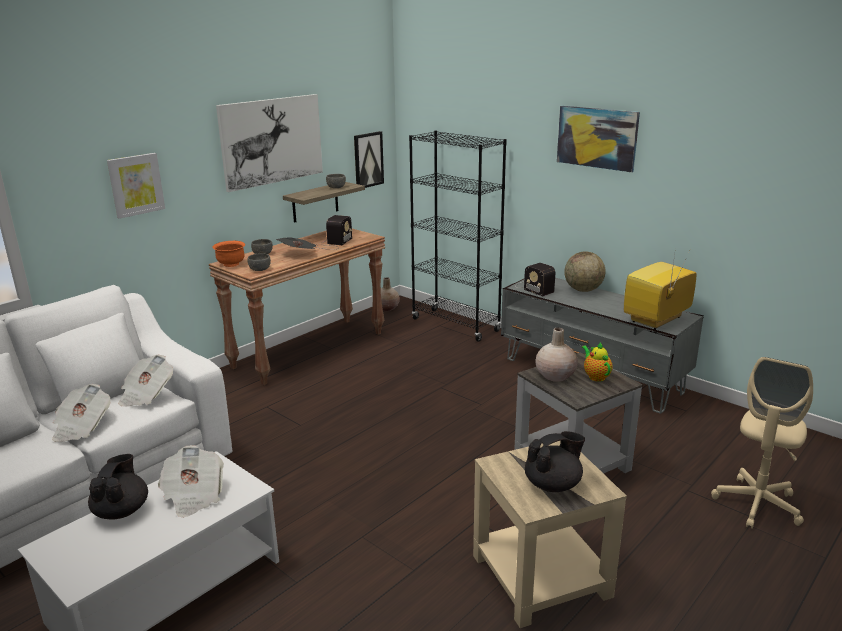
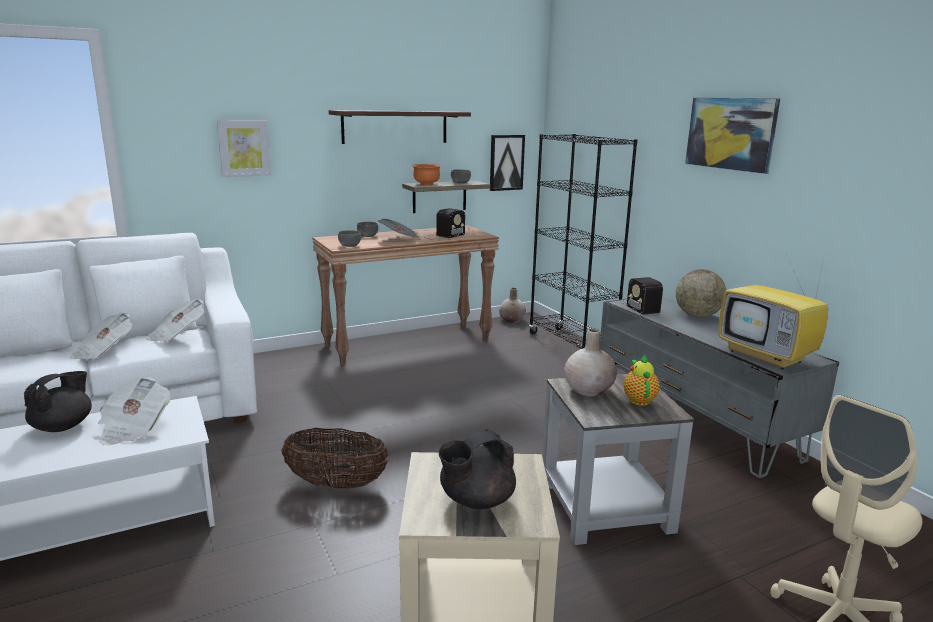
camera: 20 degrees right, 5 degrees down
(231, 264) = (330, 239): orange bowl -> orange bowl (426, 184)
(272, 141) = (395, 127): picture -> shelf
(353, 498) = (336, 484): none -> basket
(553, 484) = (476, 500): black teapot -> black teapot turned 150 degrees clockwise
(656, 320) = (767, 357): television -> television turned 105 degrees counterclockwise

